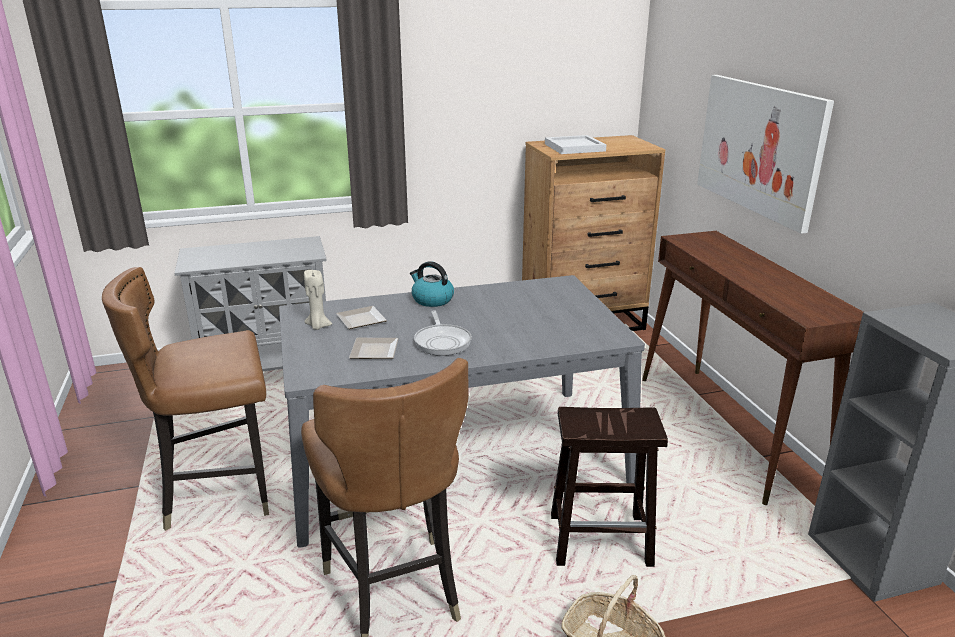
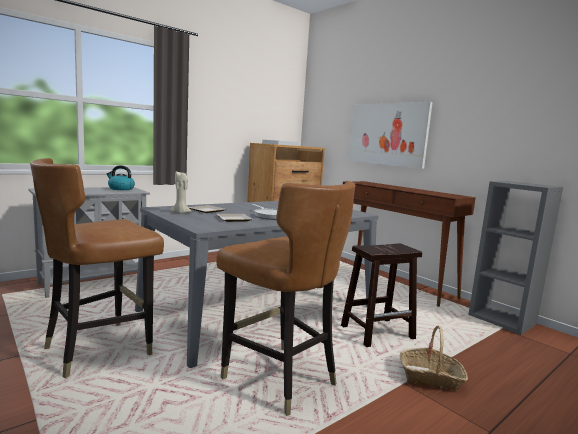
camera: 25 degrees left, 15 degrees down
(432, 300) = (241, 205): kettle -> kettle (120, 189)

